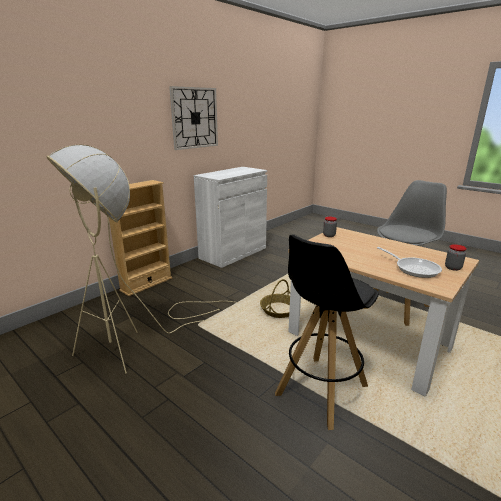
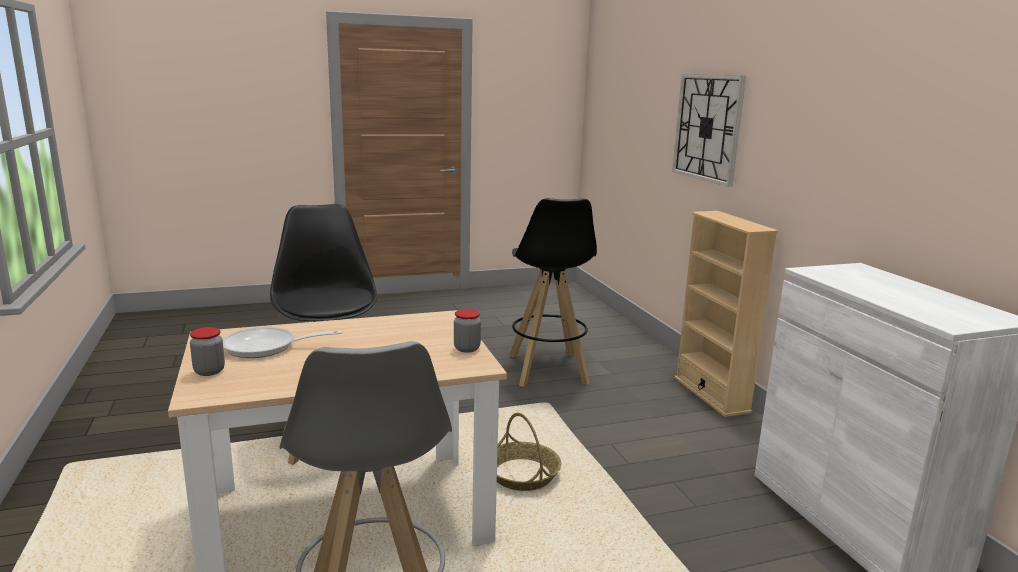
camera: 120 degrees right, 5 degrees down
(141, 340) = (547, 369): beige floor lamp -> black stool
(194, 118) = (907, 128): wall clock -> wall clock (707, 127)

